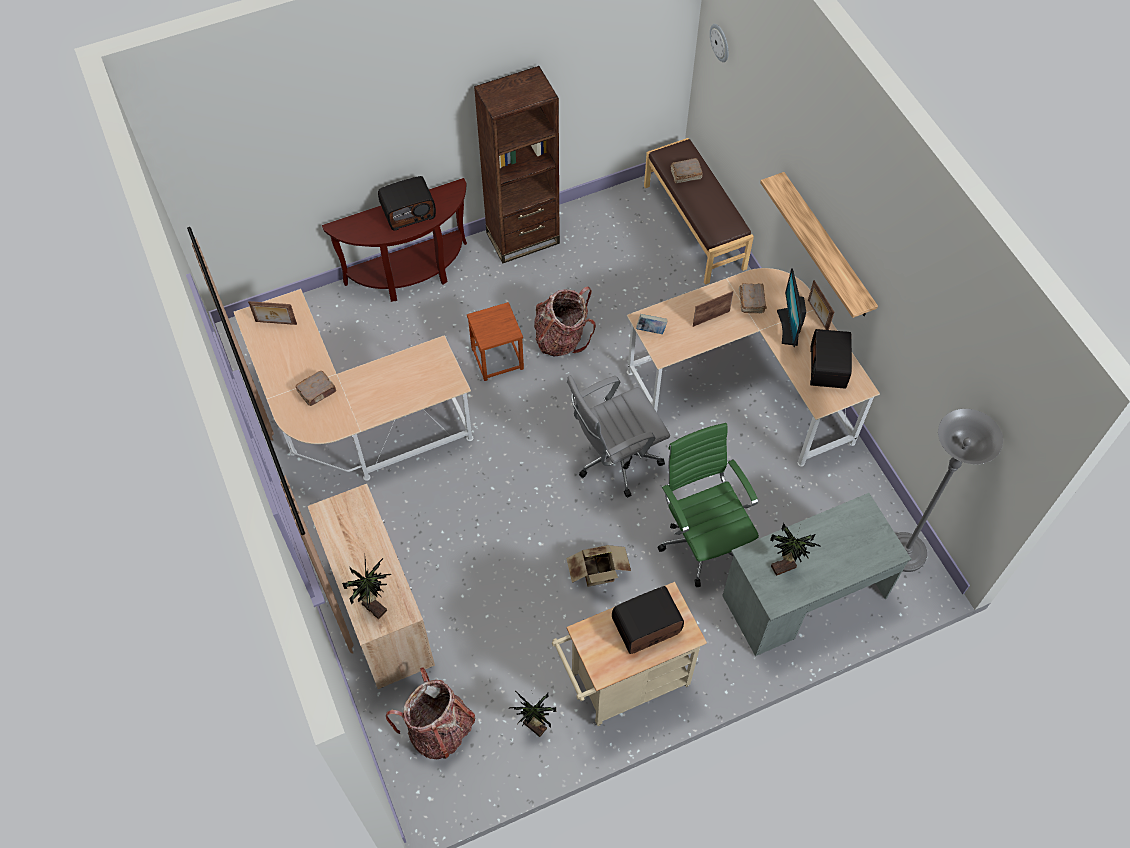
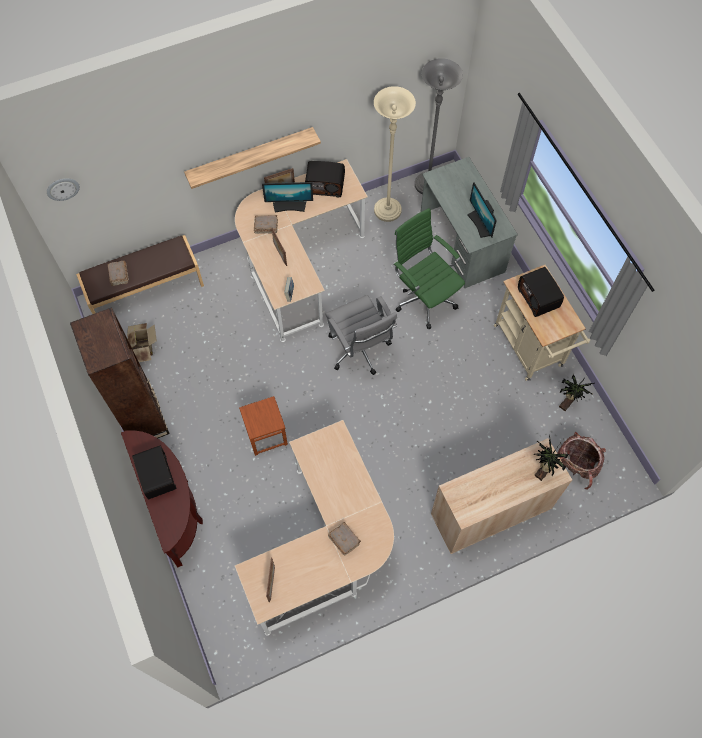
camera: 90 degrees left, 5 degrees up
(561, 338) = (248, 387): backpack -> none
(599, 575) = (452, 363): cardboard box -> cardboard box (144, 348)
(702, 541) = (423, 298): green office chair -> green office chair turned 75 degrees clockwise
(784, 568) = (480, 224): potted plant -> monitor
(849, 497) = (387, 210): none -> beige floor lamp

